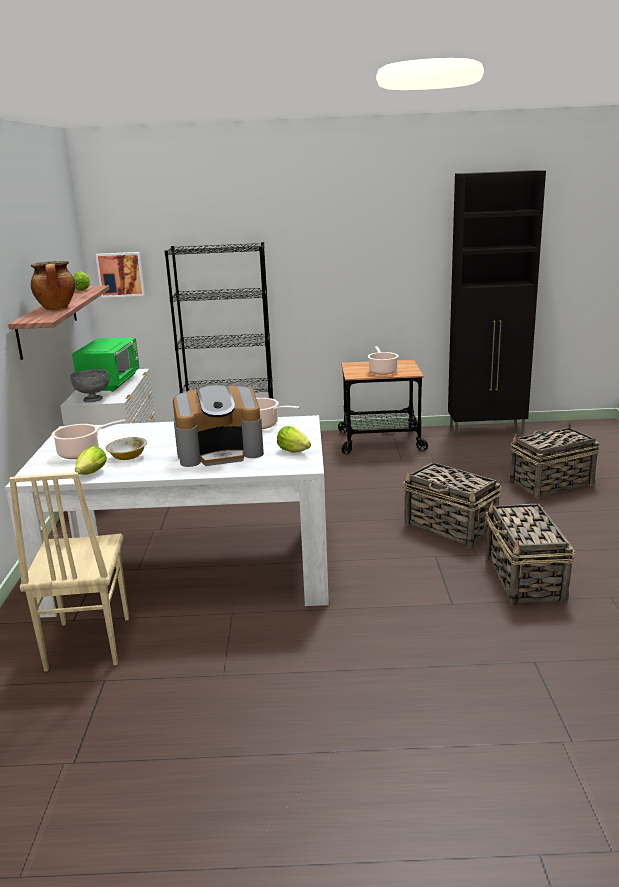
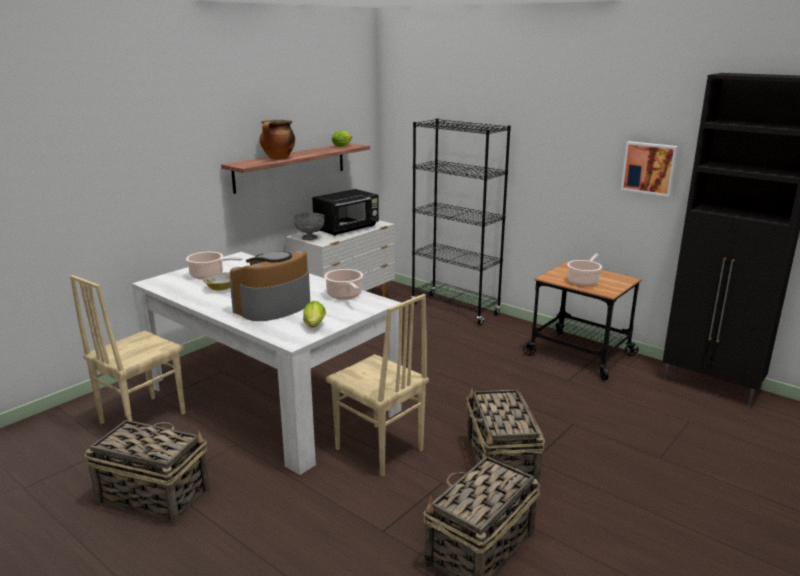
camera: 40 degrees right, 0 degrees up
(90, 474) = (179, 292): lettuce -> none
(111, 383) = (347, 228): green microwave -> black microwave
(121, 274) = (400, 137): picture -> picture (649, 168)
(220, 452) = (273, 306): coffee machine -> coffee machine turned 105 degrees clockwise
(356, 559) = (378, 450): none -> beige chair
(550, 484) = (683, 472): basket -> basket (153, 495)

